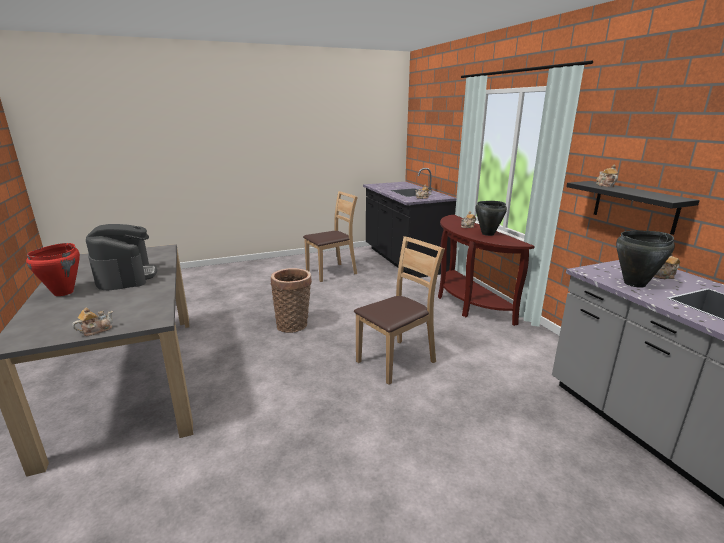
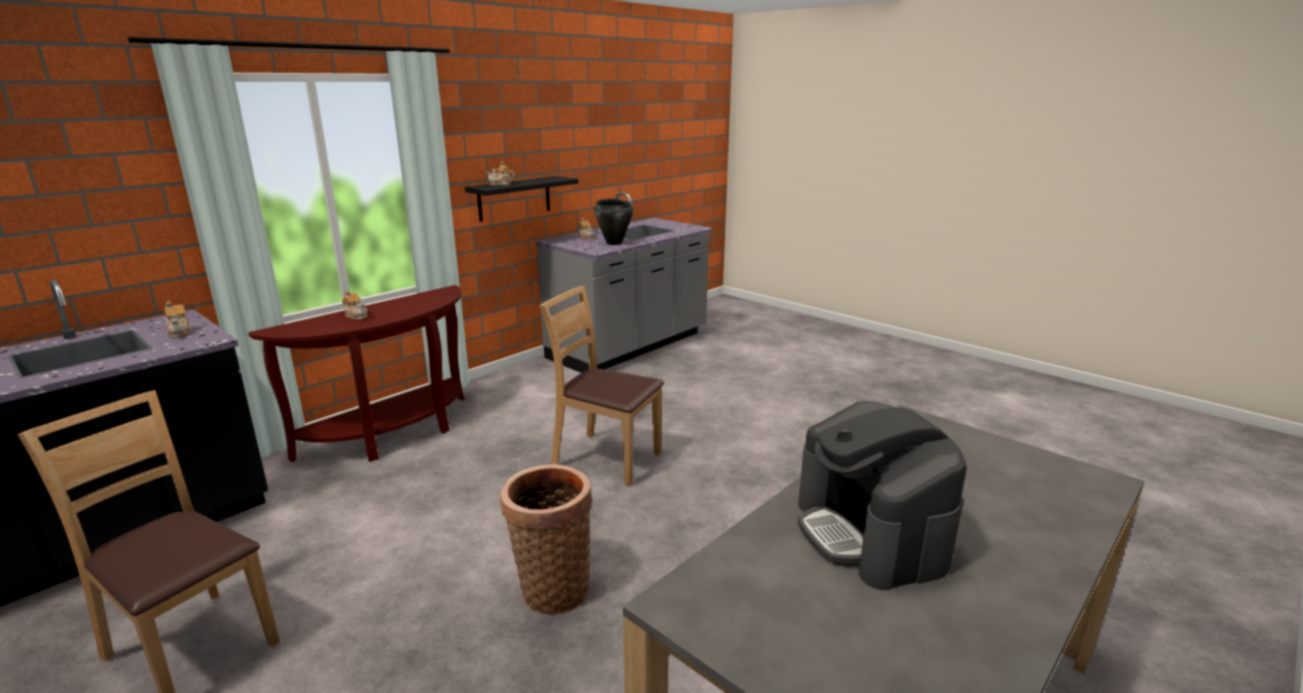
camera: 115 degrees left, 0 degrees up
(64, 292) = (1012, 559): red cooking pot -> none
(96, 330) = (988, 442): teapot -> none
(126, 276) = (871, 534): coffee machine -> coffee machine turned 60 degrees counterclockwise
(487, 234) = (402, 304): black cooking pot -> none

